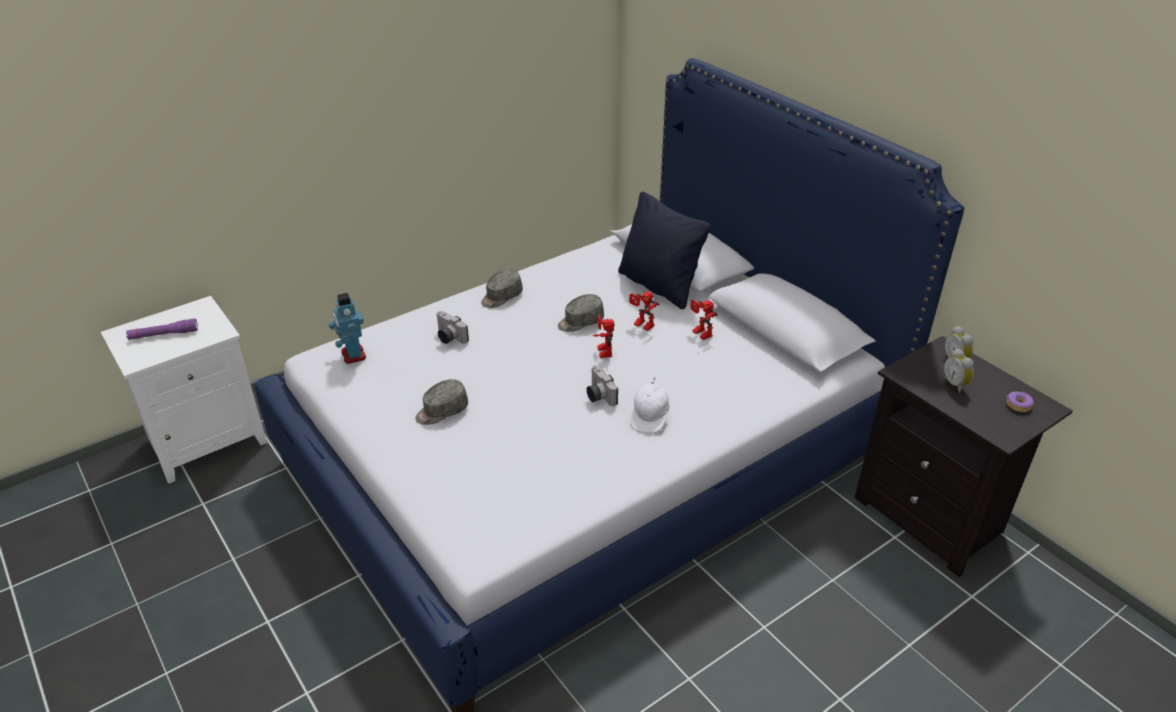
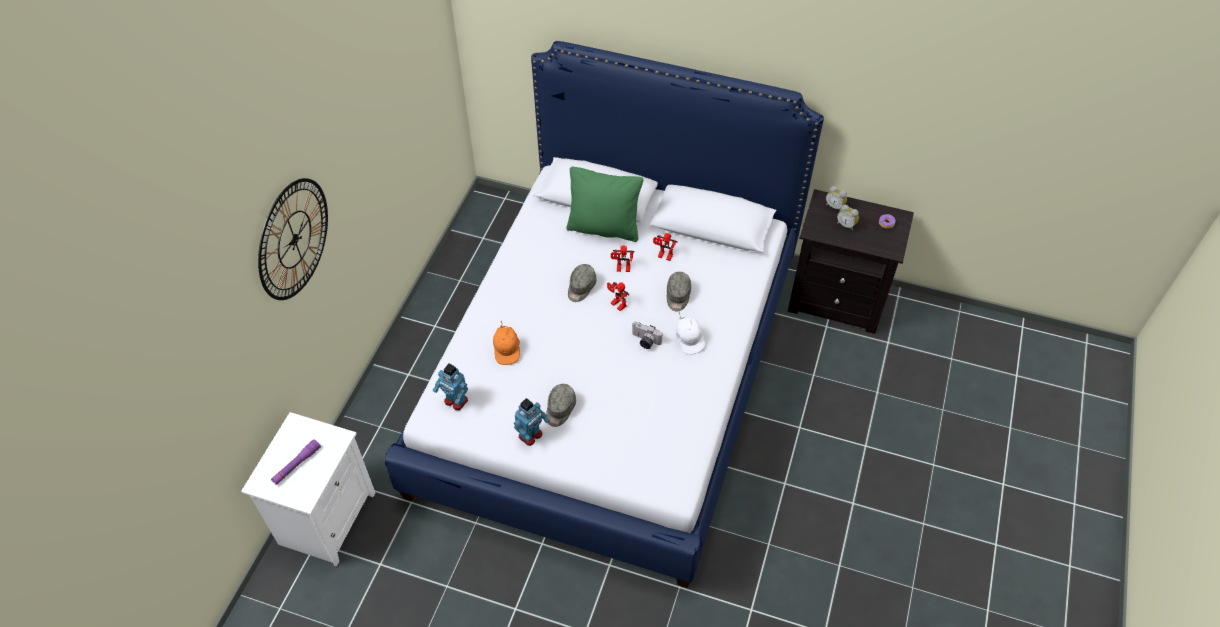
camera: 35 degrees left, 15 degrees up
(275, 101) = (294, 239): none -> wall clock
(387, 418) = (531, 435): none -> toy robot
(448, 337) = (507, 350): camera -> orange cap
(501, 297) = (506, 294): grey cap -> grey cap (678, 296)
(659, 286) = (604, 228): black pillow -> green pillow

